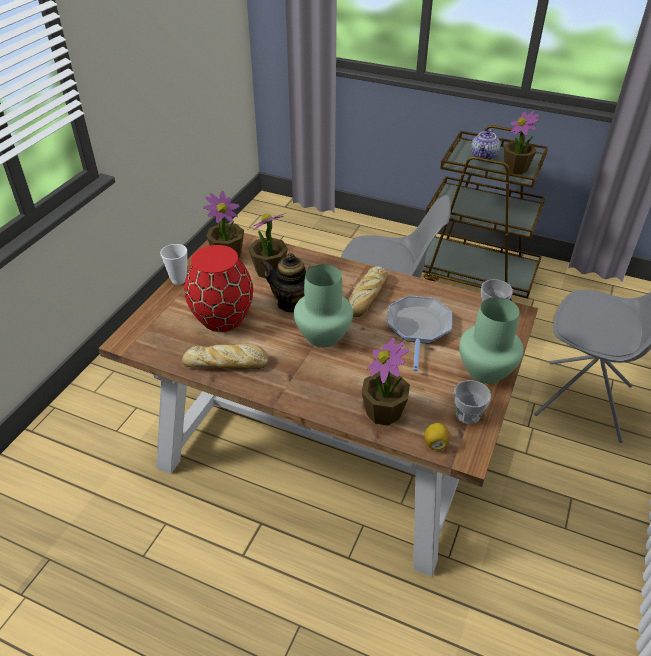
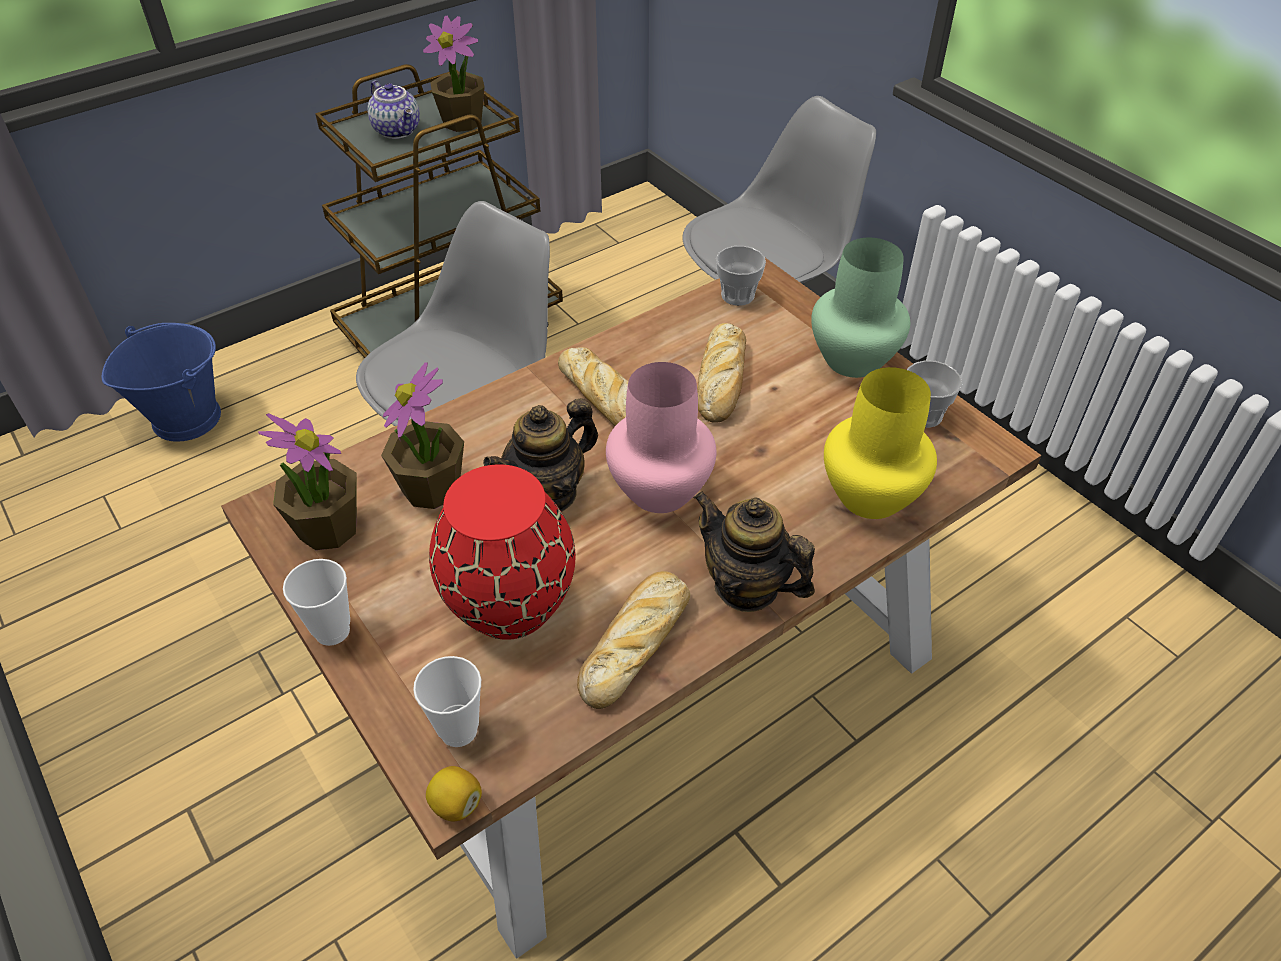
camera: 60 degrees left, 5 degrees up
(152, 331) = (458, 730): none -> cup
(284, 387) = (747, 587): none -> teapot
(324, 335) = (659, 489): green vase -> pink vase
(340, 232) = (186, 417): none -> blue bucket
(384, 412) = (871, 495): potted plant -> yellow vase
(418, 328) = (721, 381): frying pan -> bread
(435, 443) = (959, 470): lemon -> lemon (456, 804)

